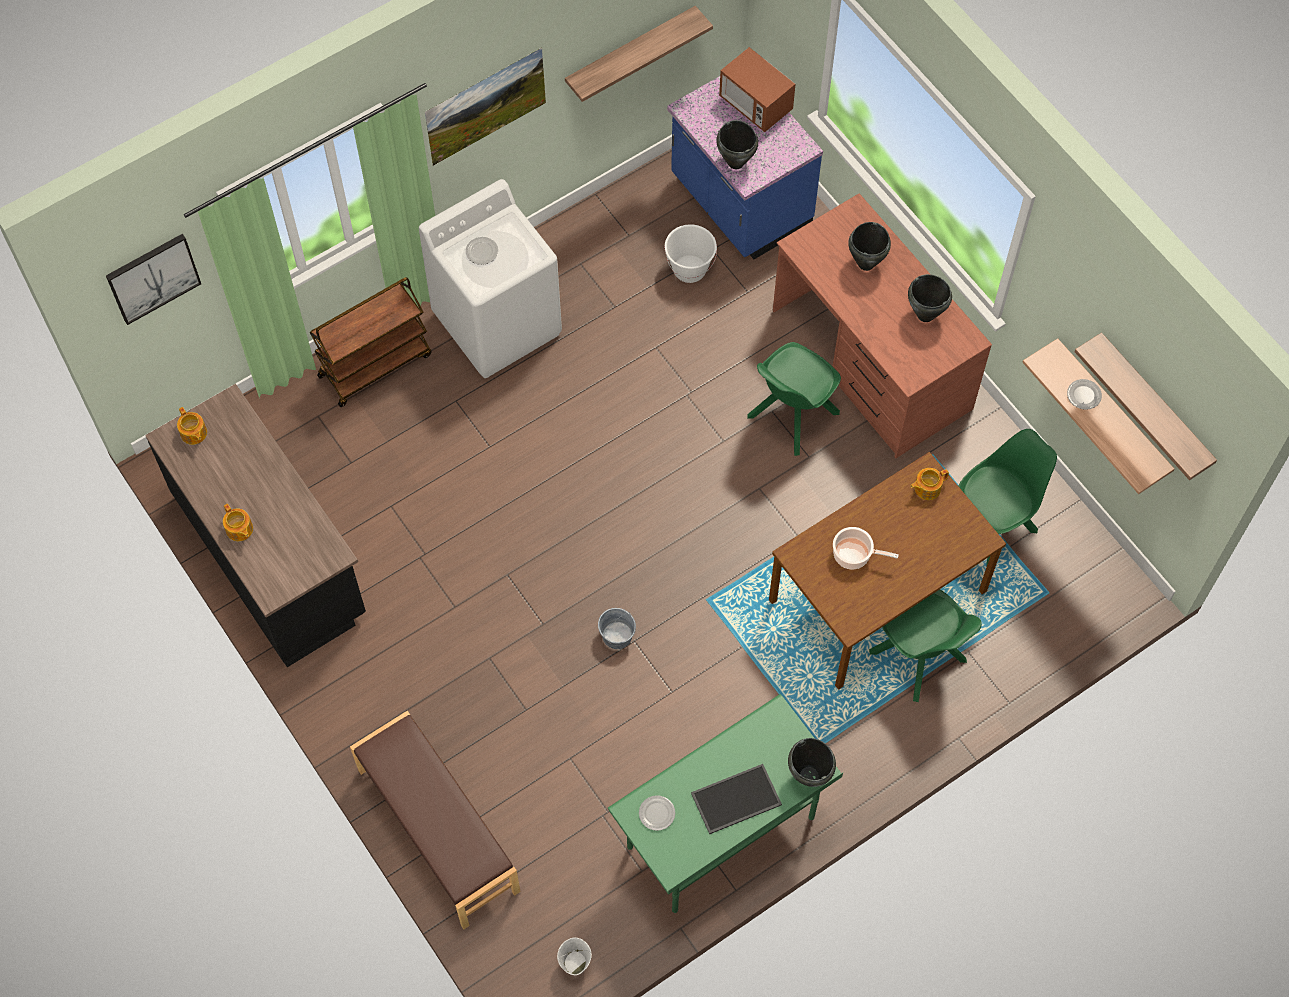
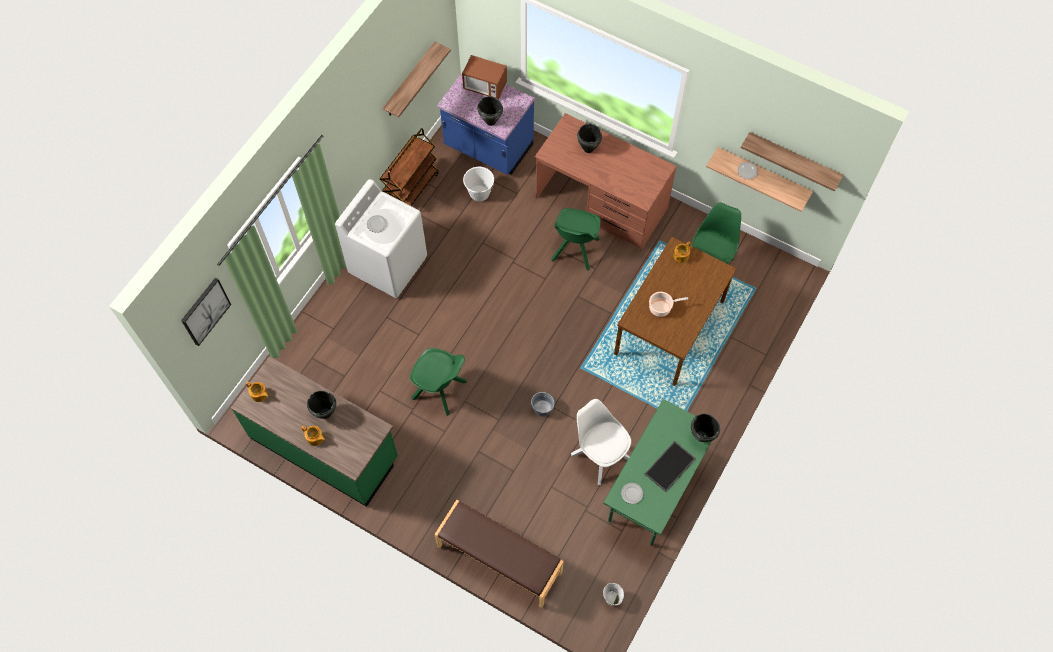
camera: 25 degrees left, 0 degrees up
(271, 555) = (325, 447): black counter -> green counter
(375, 364) = (330, 315): brown cart -> brown cart (411, 189)
(488, 120) = (351, 147): picture -> none
(667, 743) = (599, 455): none -> white chair
(919, 658) = (708, 351): green chair -> green chair (440, 391)
(925, 315) = (634, 164): black cooking pot -> black cooking pot (325, 414)

